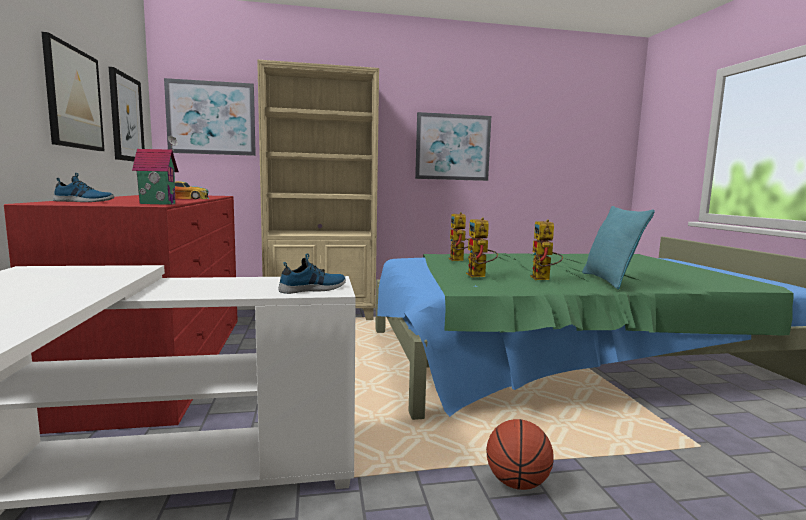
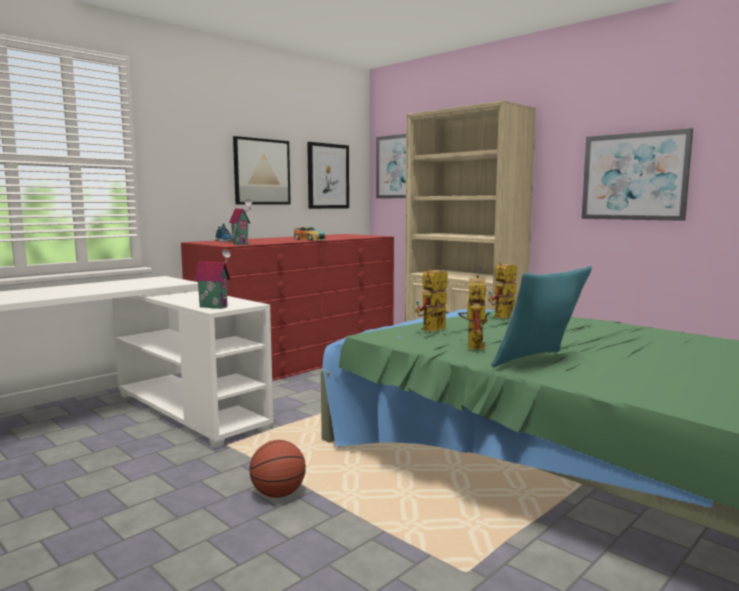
camera: 55 degrees right, 0 degrees up
(313, 289) = (215, 306): shoe -> toy house
(543, 279) = (473, 344): toy robot -> toy robot turned 135 degrees clockwise

